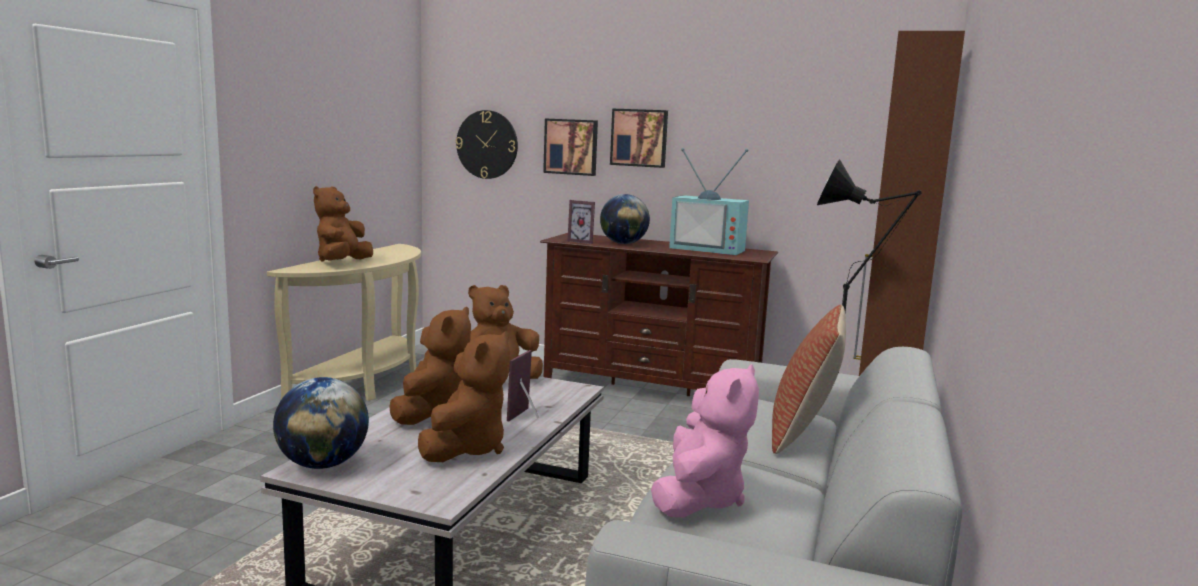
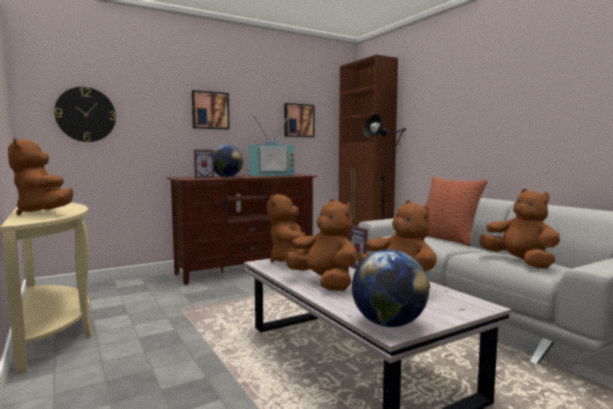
camera: 50 degrees left, 5 degrees down
(571, 147) = (161, 116): picture -> picture (298, 120)
(699, 498) = (520, 262): pink plush toy -> brown plush toy

